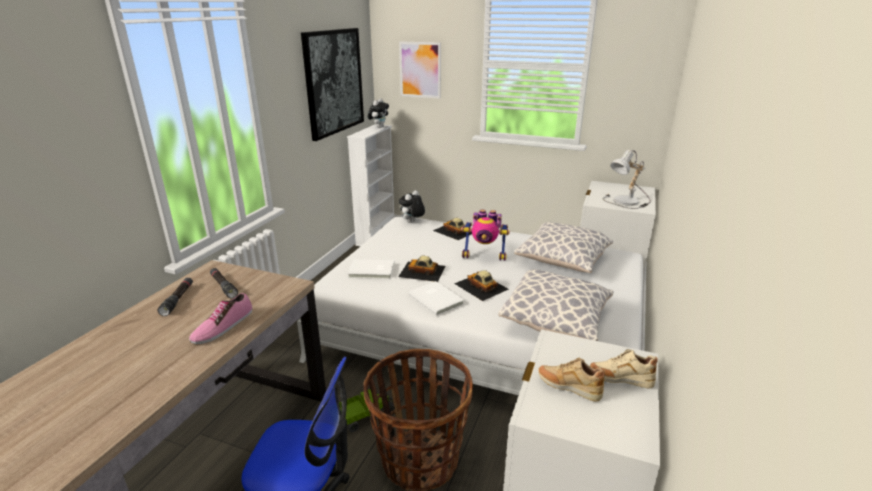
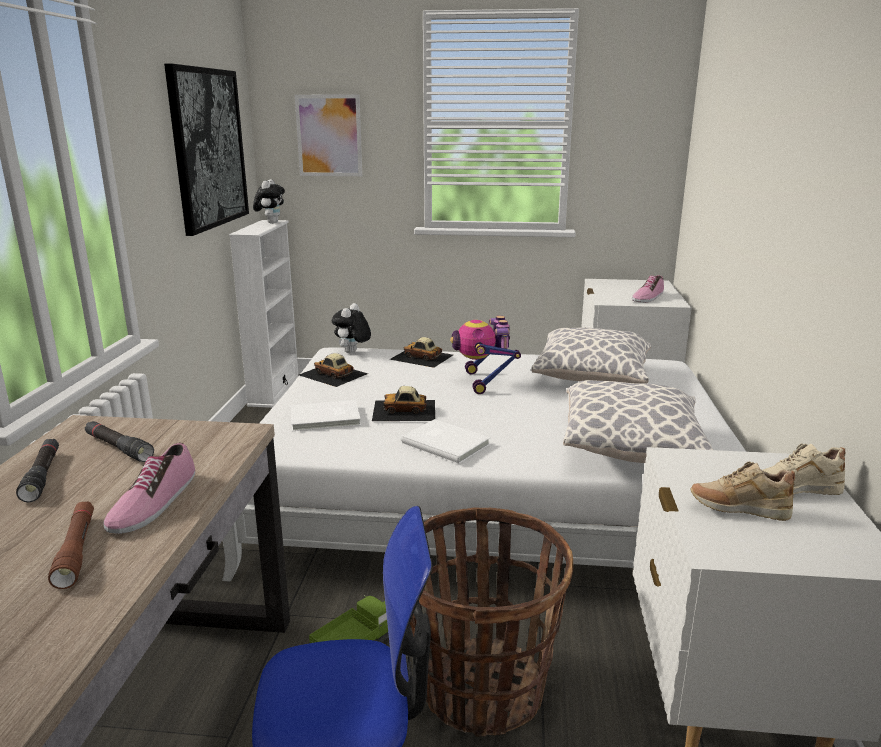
camera: 15 degrees left, 5 degrees down
(172, 350) = (76, 550): none -> brown flashlight
(481, 286) = (502, 419): toy car -> toy car (333, 374)
(484, 256) = (483, 382): toy robot -> toy robot turned 90 degrees clockwise
(627, 202) = (647, 297): table lamp -> shoe

